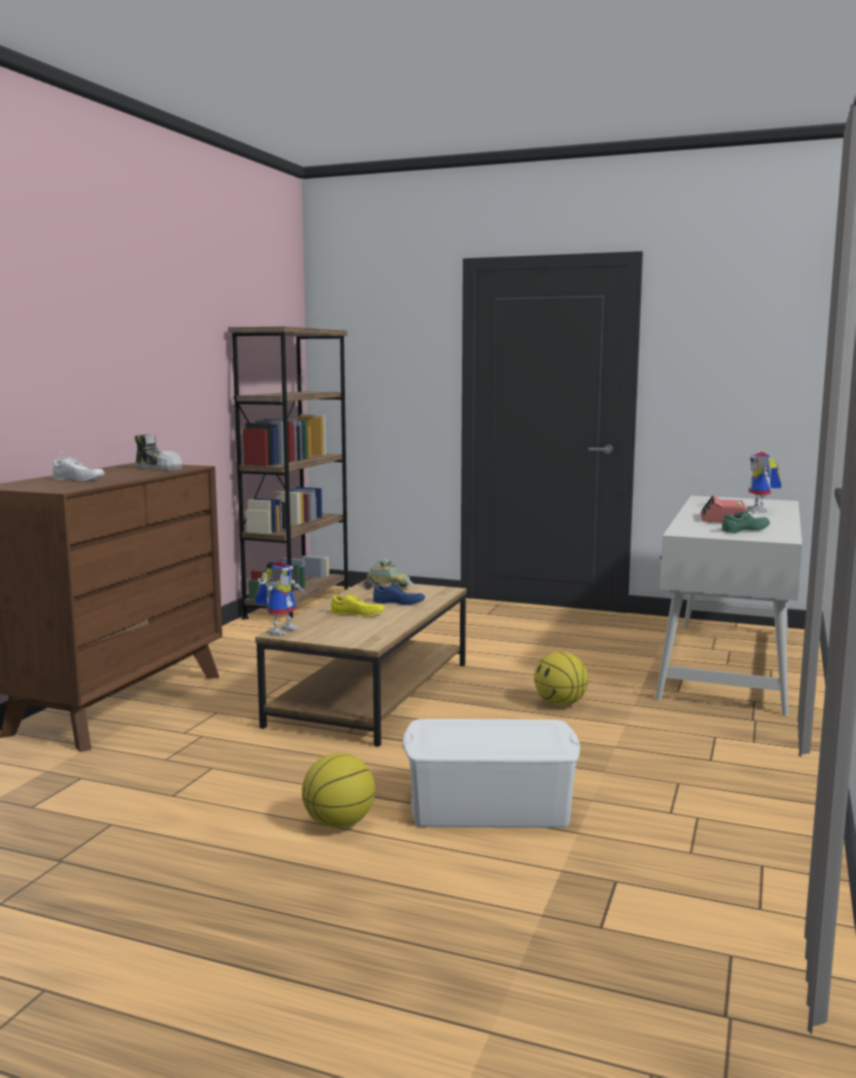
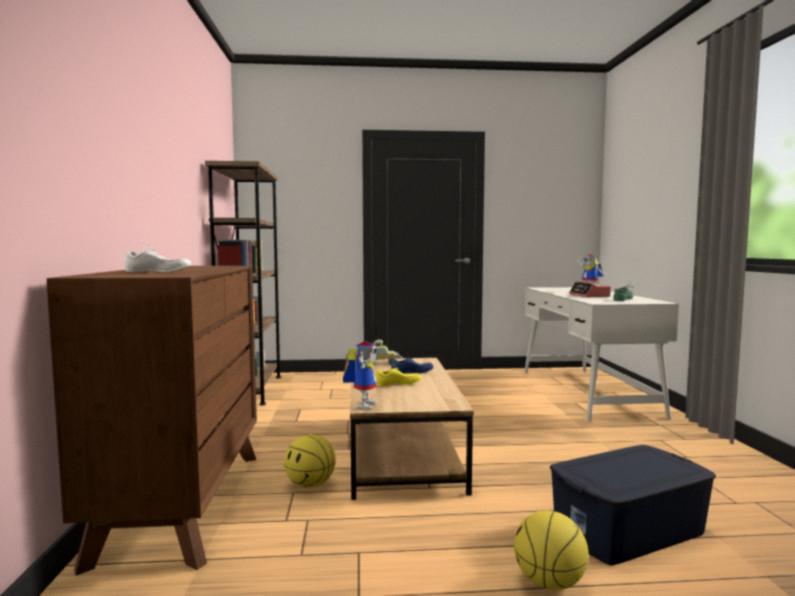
camera: 25 degrees left, 5 degrees down
(159, 468) = (207, 266): shoe -> none
(490, 807) = (629, 530): white storage box -> blue storage box
(560, 704) = (539, 434): basketball -> basketball (310, 485)

